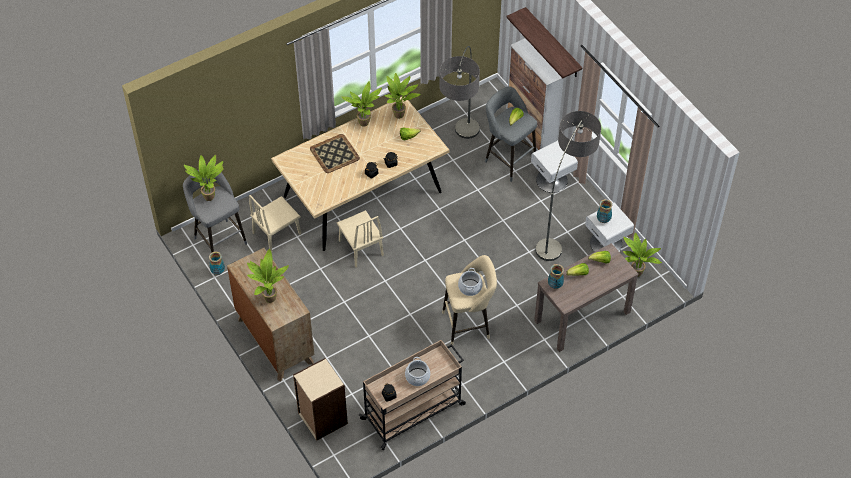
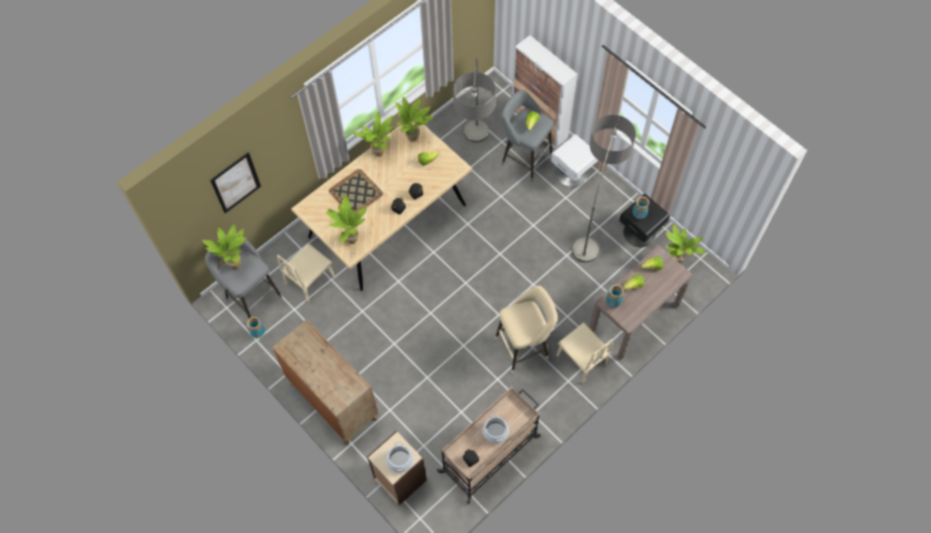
camera: 10 degrees left, 10 degrees up
(224, 117) = (236, 182): none -> picture
(268, 298) = (324, 378): potted plant -> potted plant (350, 239)
(361, 248) = (398, 280): beige chair -> beige chair (582, 359)
(470, 287) = (527, 320): cooking pot -> cooking pot (400, 460)
(553, 44) = (562, 41): shelf -> none
(606, 243) = (640, 232): white nightstand -> black nightstand

